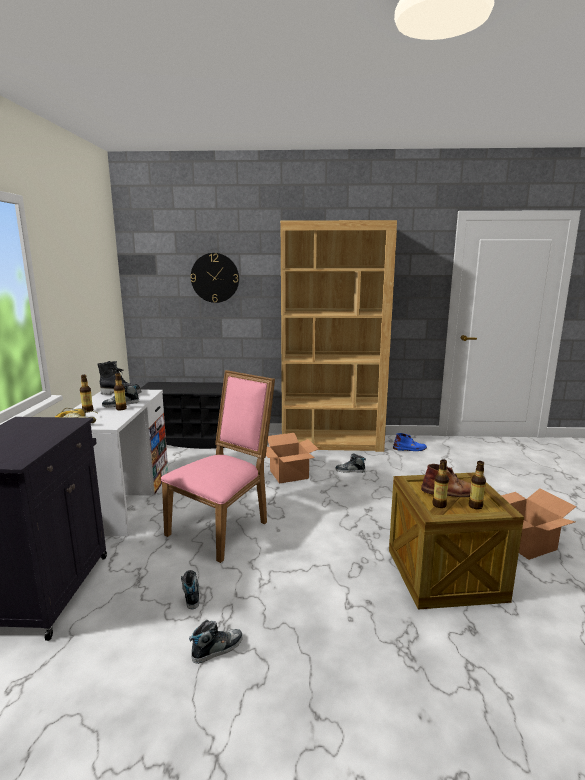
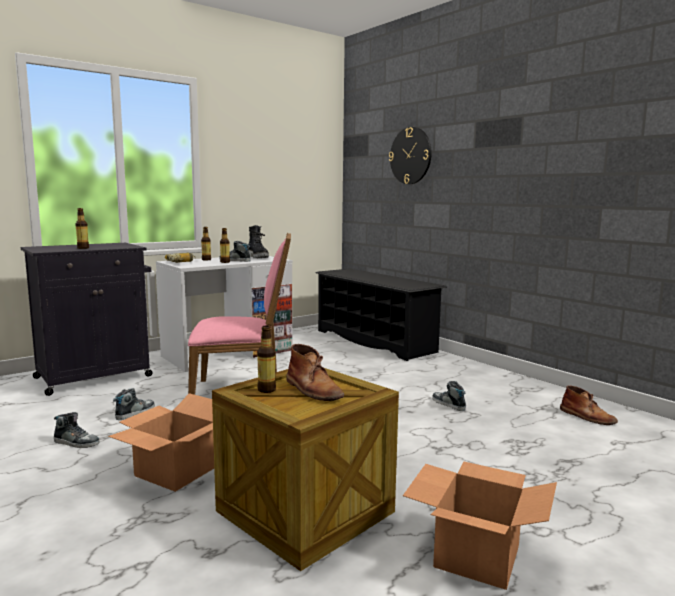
camera: 50 degrees right, 5 degrees down
(289, 474) = (380, 384): cardboard box -> cardboard box (176, 472)
(332, 442) = (496, 378): brown bookcase -> none
(410, 449) = (587, 417): blue boot -> brown boot
(475, 506) = (295, 406): bottle -> bottle (83, 248)

